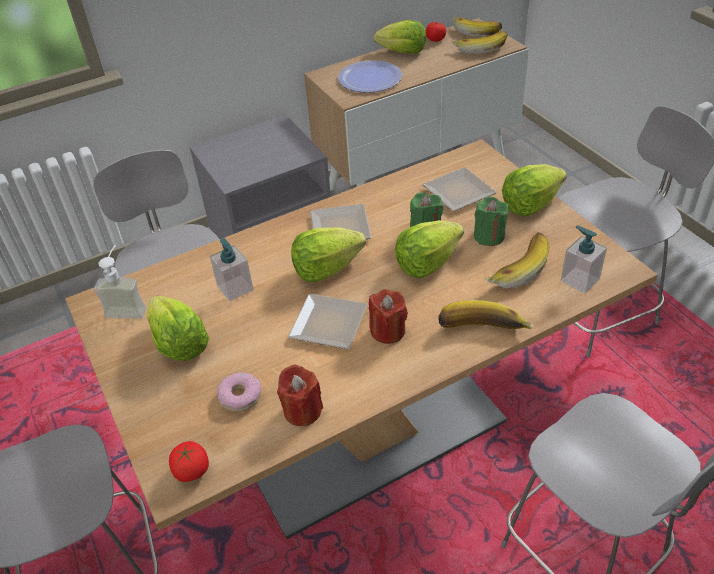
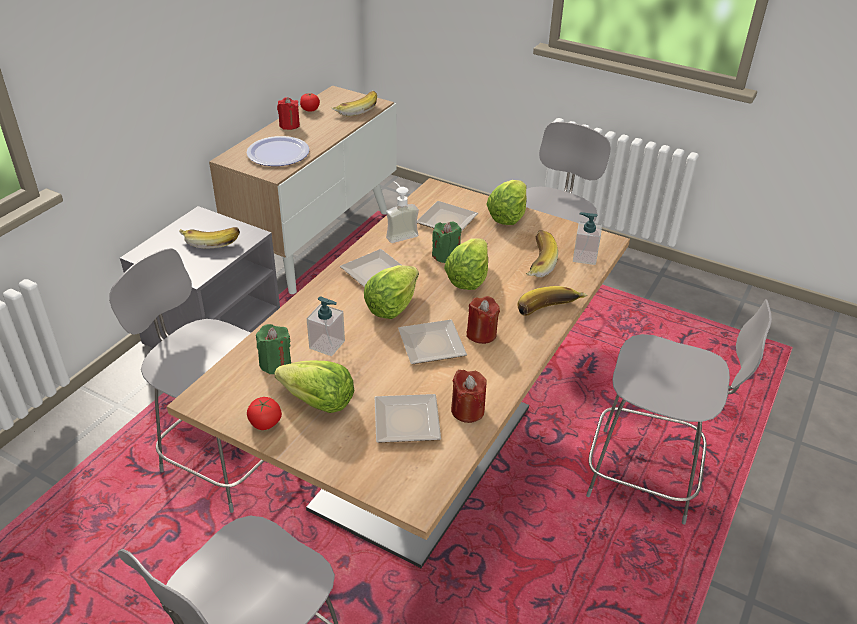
camera: 35 degrees left, 5 degrees down
(128, 307) = (240, 391): soap dispenser -> soap dispenser (399, 234)
(192, 470) = (420, 485): tomato -> tomato (265, 423)
(240, 396) = (409, 420): donut -> plate
(403, 52) = (289, 125): lettuce -> red candle
(477, 32) = (341, 97): banana -> banana (211, 241)
(489, 236) = (497, 246): green candle -> green candle (275, 363)

